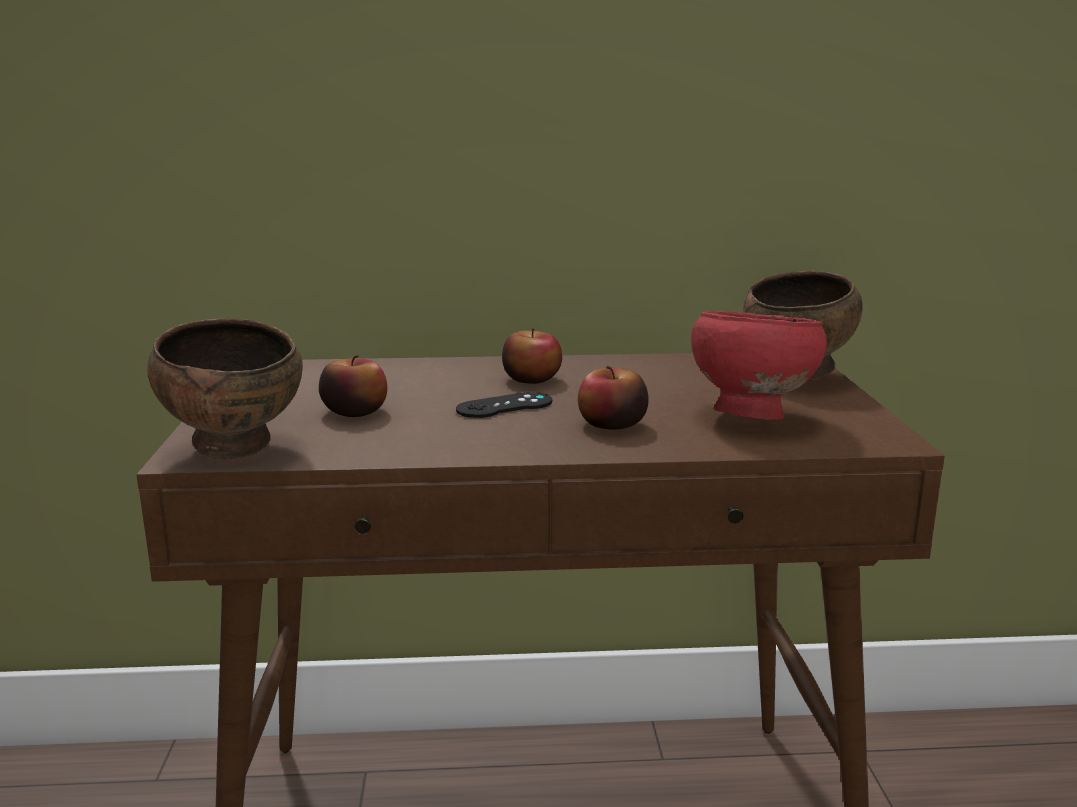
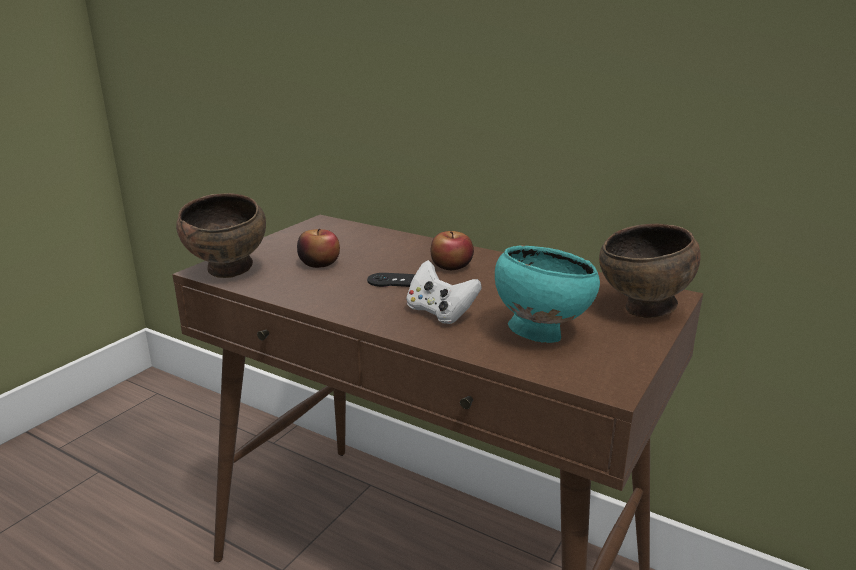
camera: 35 degrees right, 5 degrees up
(612, 424) = (440, 313): apple -> white game controller
(749, 417) = (540, 334): red bowl -> turquoise bowl

